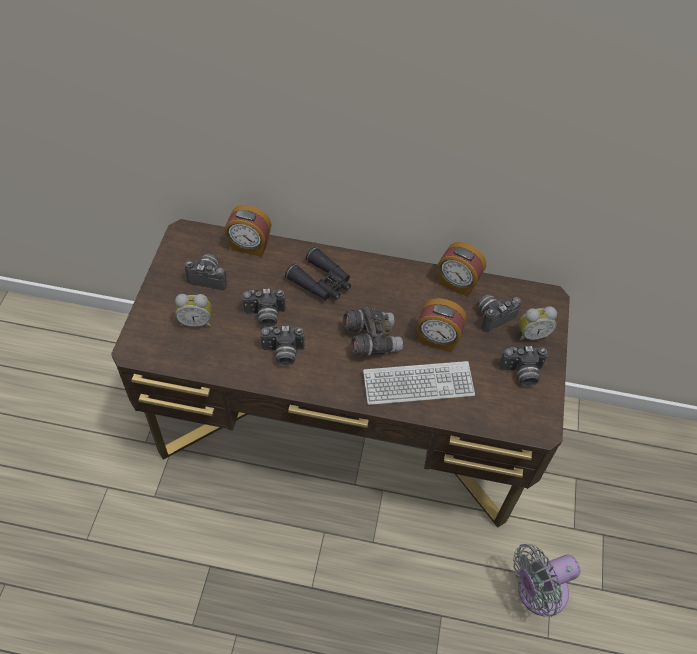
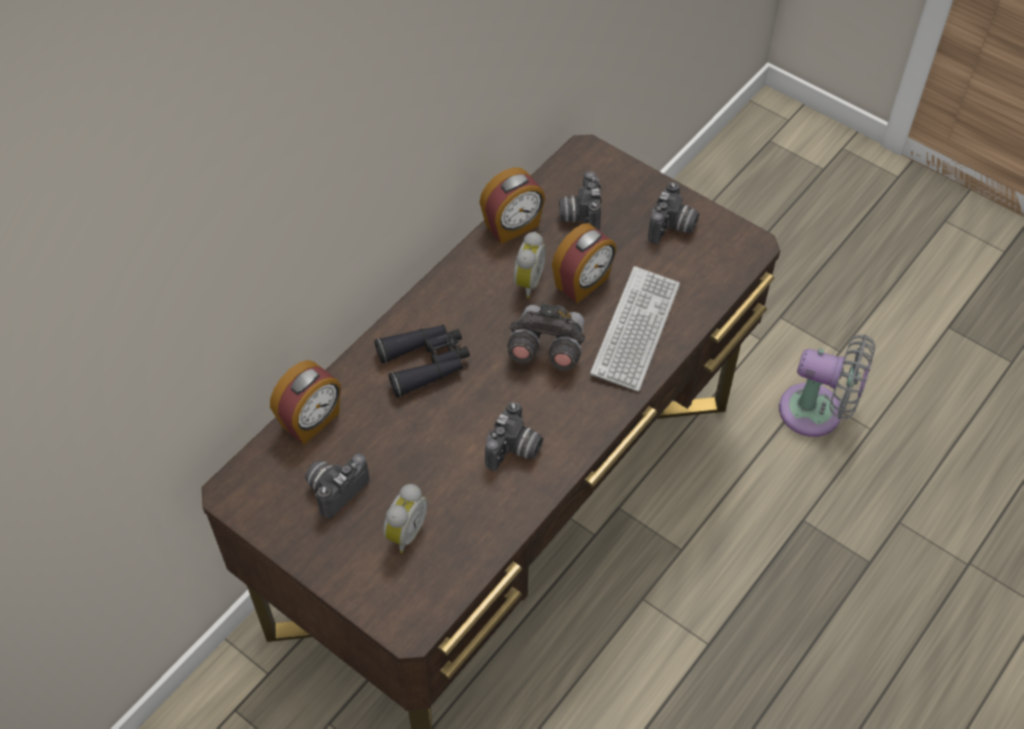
camera: 60 degrees left, 0 degrees up
(265, 316) = (443, 448): camera -> none
(531, 334) = (625, 193): alarm clock -> alarm clock (526, 282)
(537, 592) = (817, 413): grey fan -> grey fan turned 75 degrees counterclockwise

